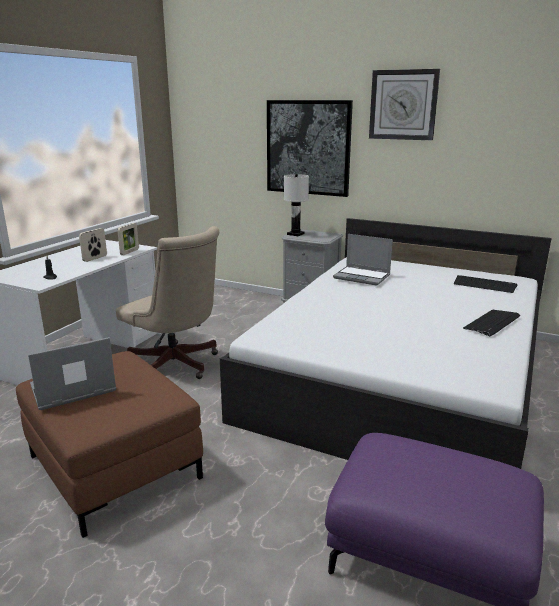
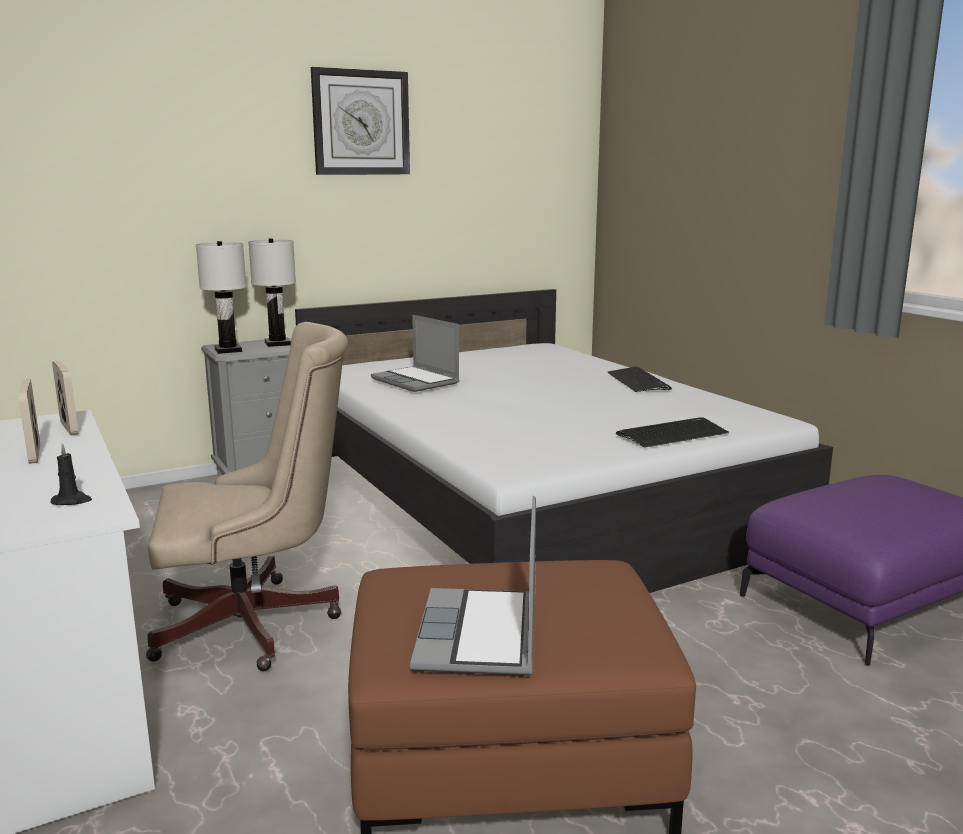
camera: 55 degrees left, 5 degrees down
(308, 148) = (207, 196): picture -> none
(324, 236) = (277, 344): none -> white table lamp
(362, 277) = (417, 381): laptop -> laptop turned 75 degrees clockwise
(484, 285) = (536, 357): keyboard -> keyboard (672, 434)

